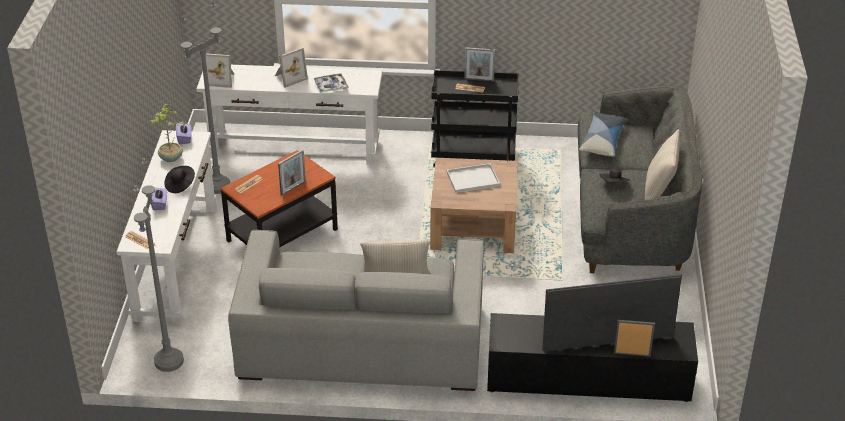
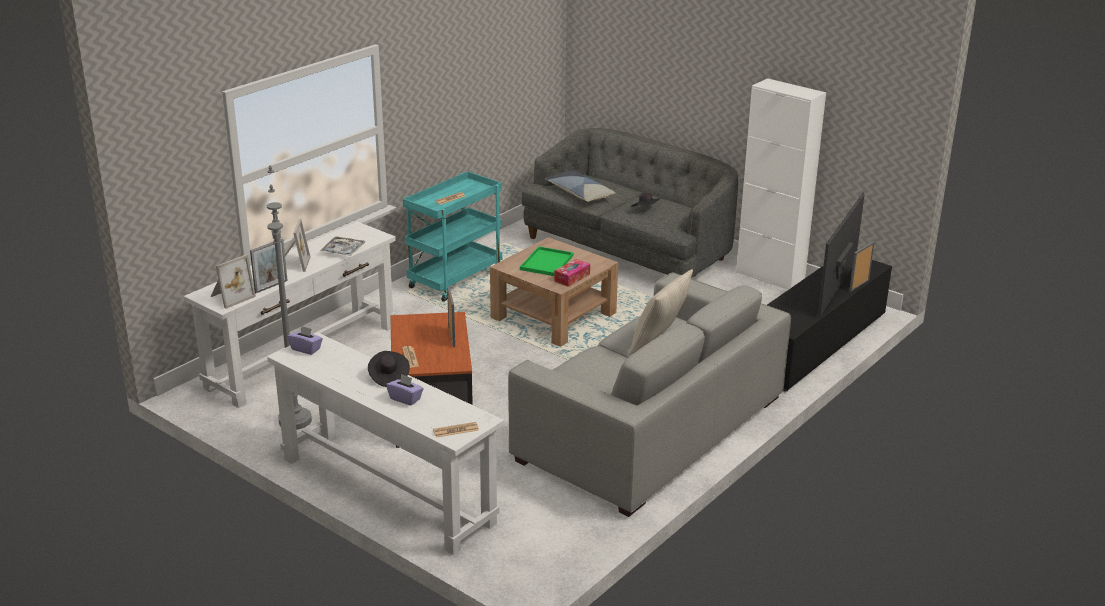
camera: 55 degrees left, 10 degrees down
(169, 361) = (550, 552): grey floor lamp -> none
(171, 158) = (330, 367): potted plant -> none
(462, 201) = (572, 277): none -> tissue box
(473, 178) = (546, 262): white tray -> green tray
(474, 156) = (455, 279): black cart -> turquoise cart
(479, 79) = (443, 191): picture frame -> picture frame (271, 286)
(659, 192) = (676, 200): beige pillow -> none
(680, 309) = (770, 277): none -> white cabinet

